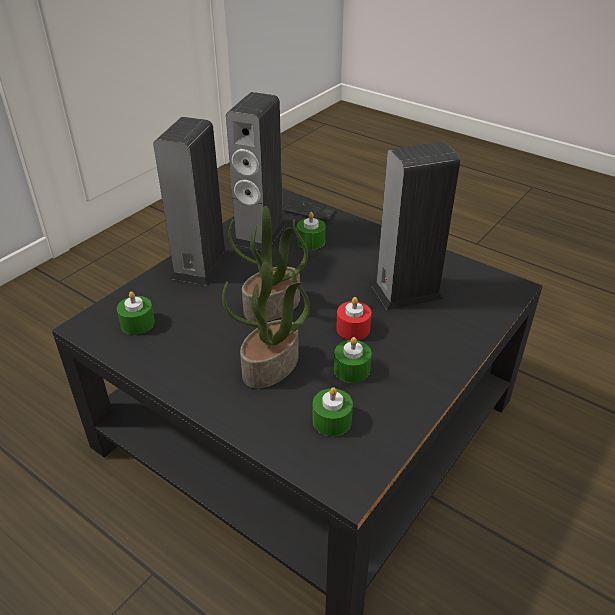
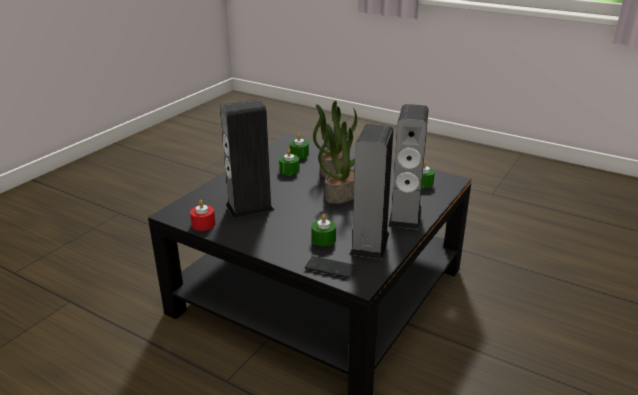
camera: 175 degrees right, 10 degrees down
(353, 329) = (288, 186): red candle -> red candle (203, 224)

